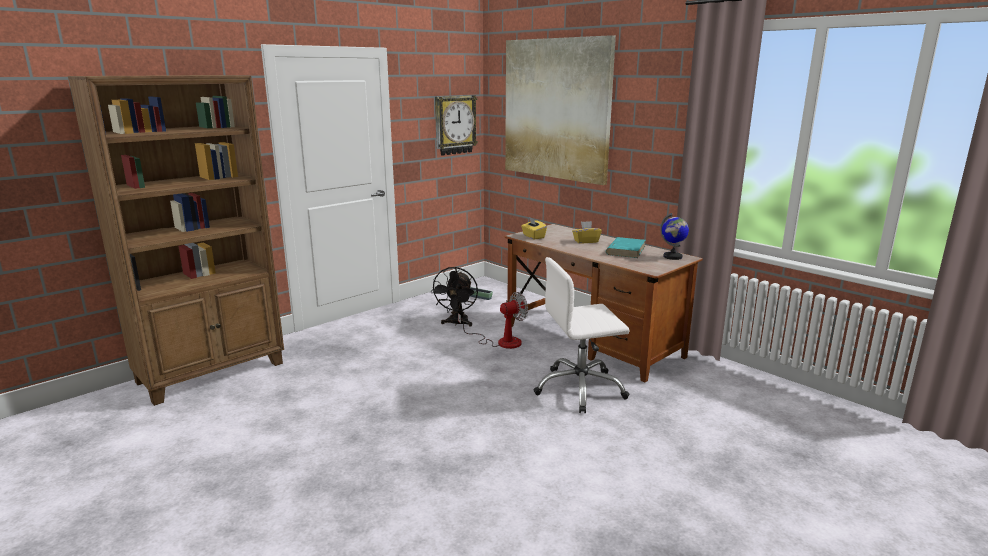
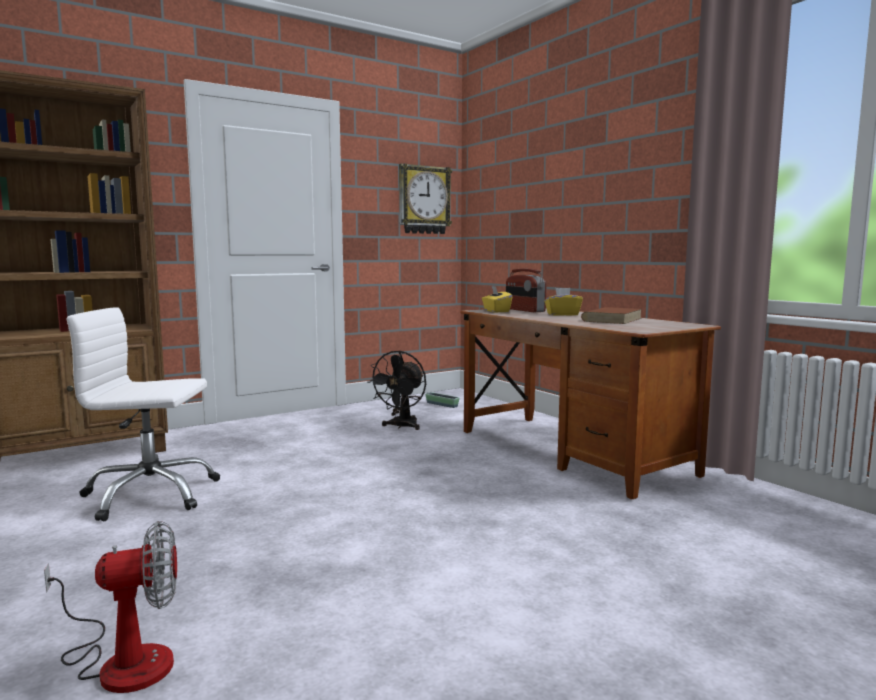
camera: 10 degrees right, 10 degrees down
(501, 342) = (447, 446): fan -> fan (122, 660)
(553, 233) = (524, 310): none -> radio
(556, 109) = (538, 169): picture -> none
(580, 389) = (533, 501): white office chair -> white office chair (150, 495)
(625, 250) = (612, 319): turquoise book -> brown book
(672, 257) = (676, 324): globe -> none

